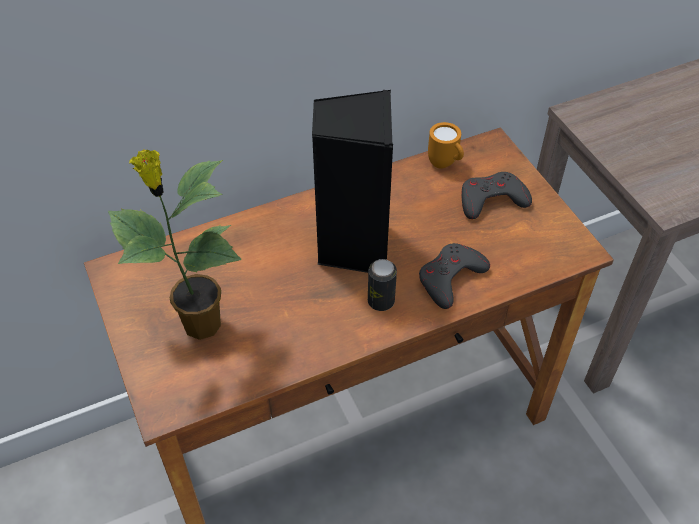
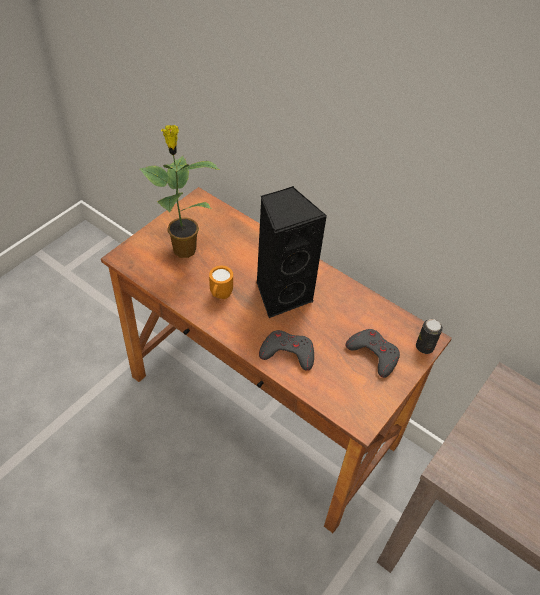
camera: 60 degrees right, 0 degrees up
(381, 301) = (247, 323): can -> can (424, 347)
(445, 164) = (388, 317): orange mug -> orange mug (220, 296)

